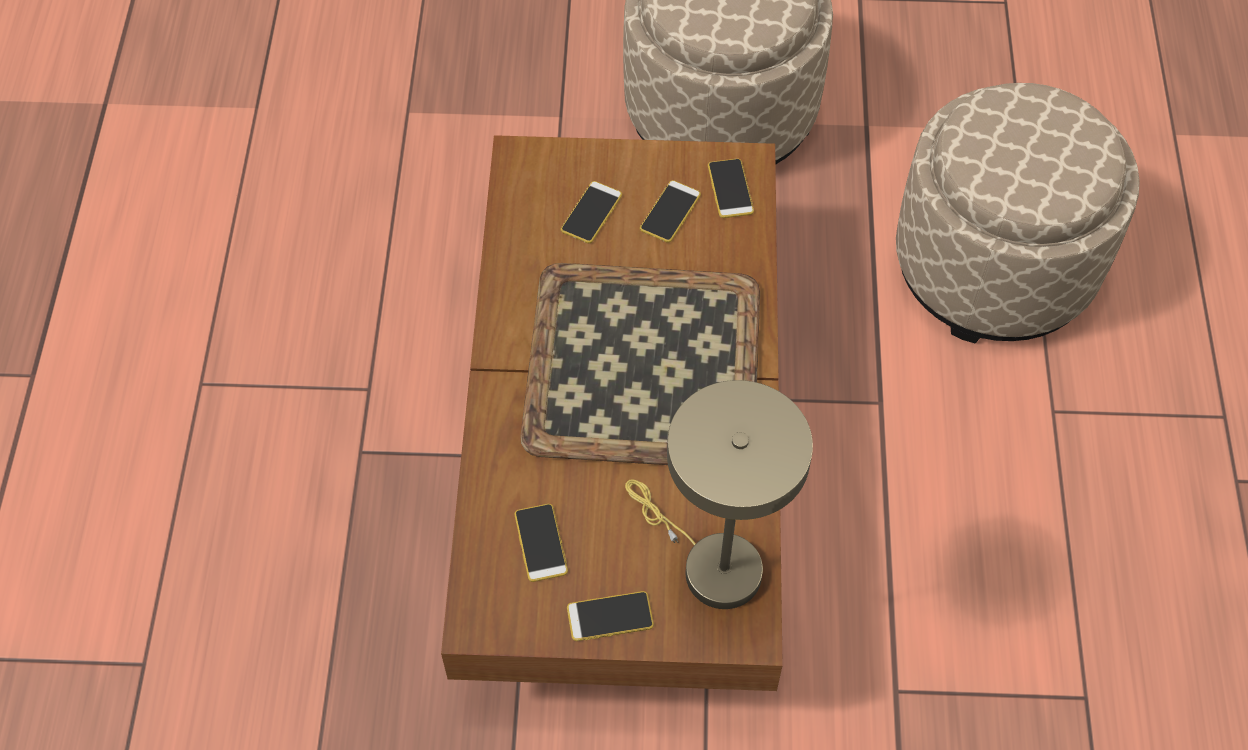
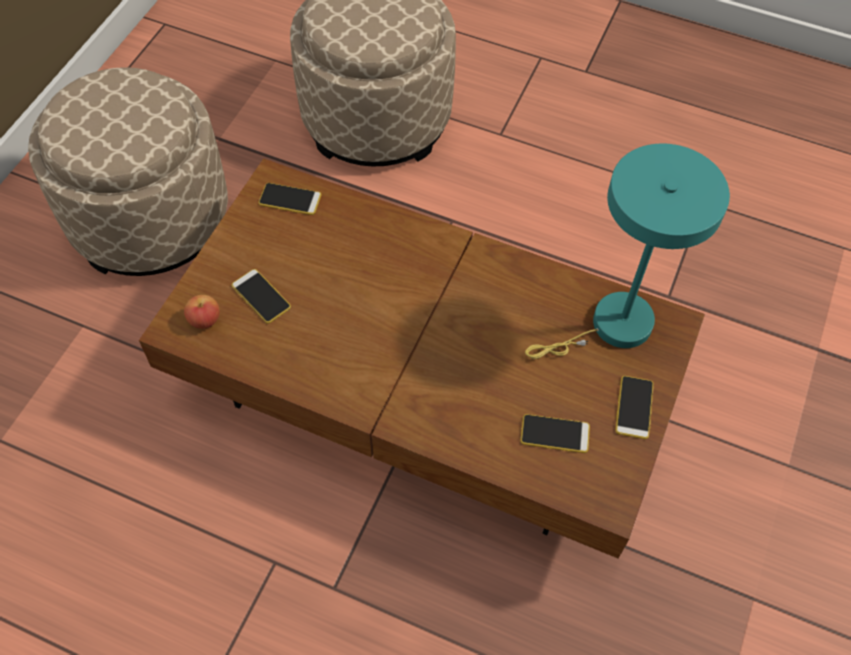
camera: 70 degrees left, 0 degrees up
(541, 177) = (204, 320): none -> apple
(641, 366) = (424, 313): tray -> none
(670, 212) = (290, 244): phone -> none
(711, 564) = (612, 327): beige table lamp -> turquoise table lamp

